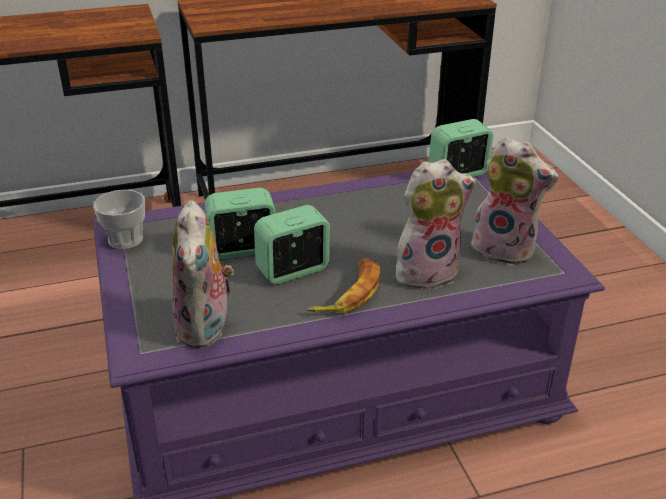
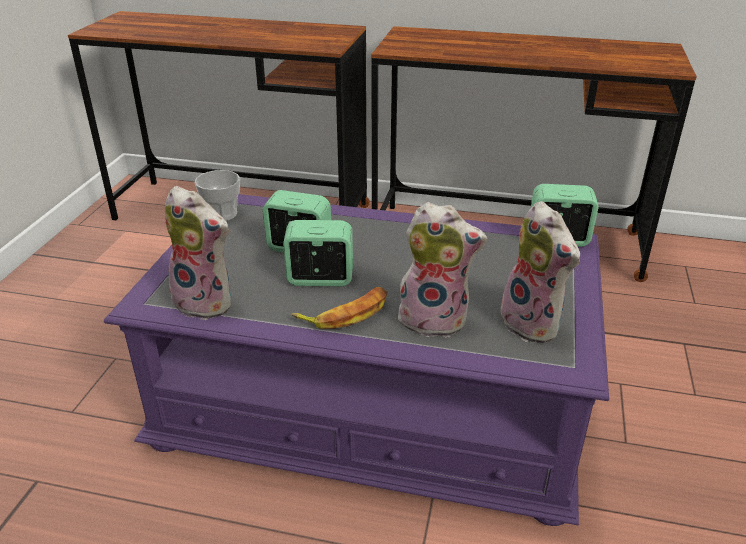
camera: 30 degrees right, 0 degrees up
(206, 328) = (207, 302): plush toy -> plush toy turned 90 degrees counterclockwise

